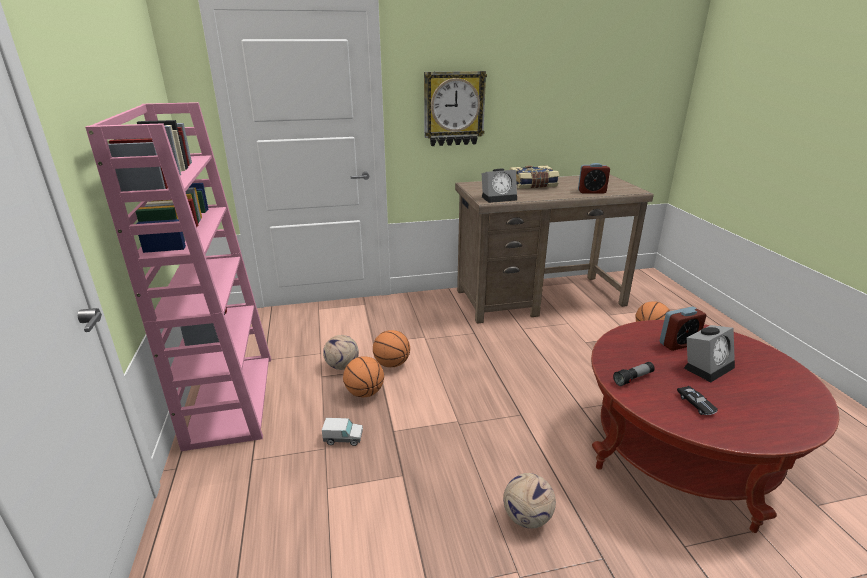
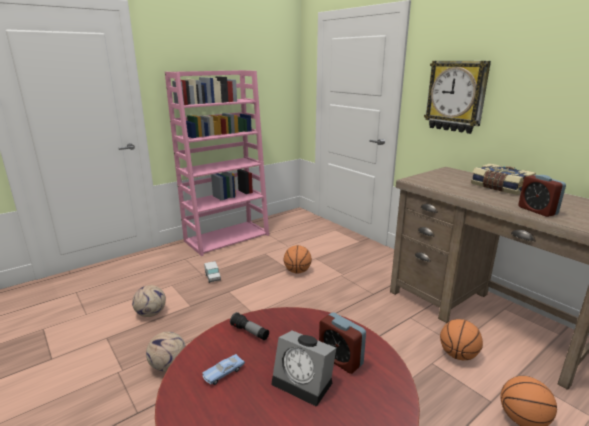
camera: 65 degrees right, 5 degrees down
(342, 366) = (280, 256): football -> football (151, 313)
(364, 393) = (259, 271): basketball -> basketball (458, 355)
(499, 198) = (429, 182): alarm clock -> none
(695, 404) = (223, 373): black toy car -> blue toy car

